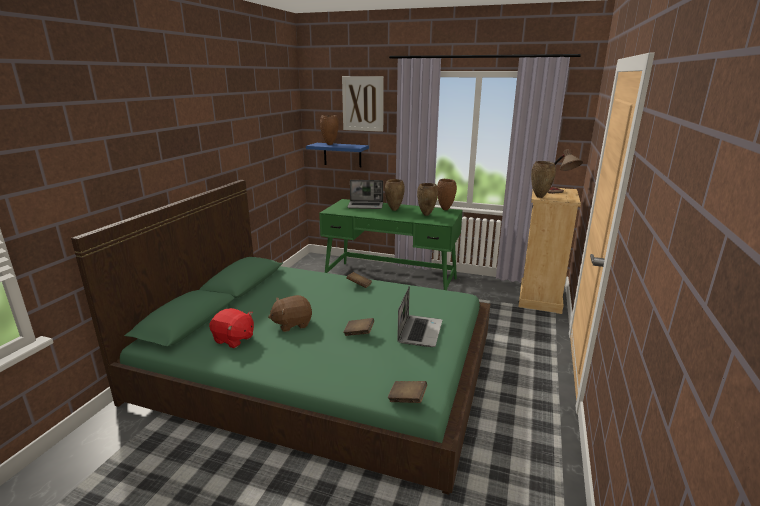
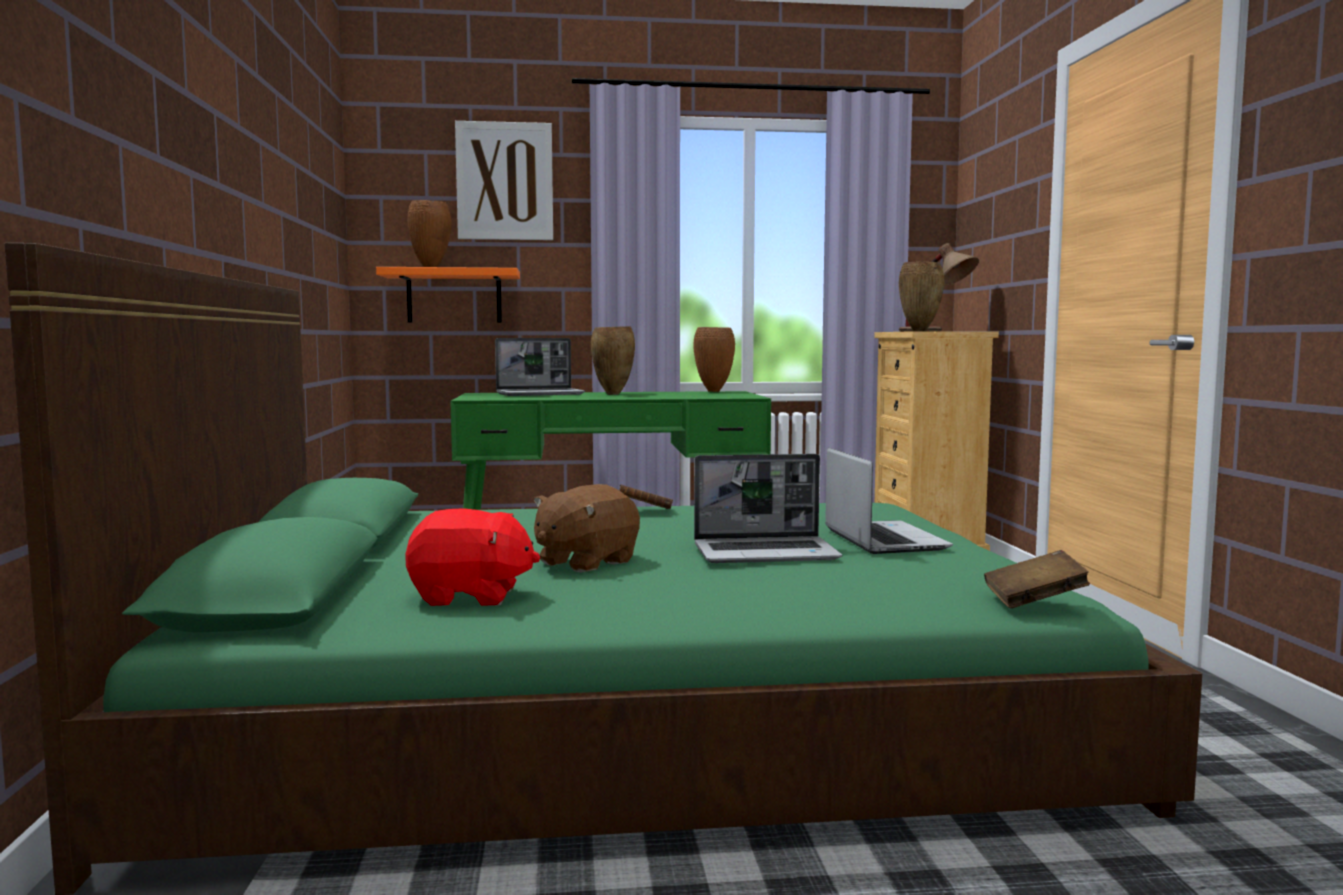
camera: 25 degrees left, 15 degrees down
(342, 155) = (454, 296): blue shelf -> orange shelf
(359, 333) = (767, 553): brown book -> laptop
(426, 215) = (692, 394): brown vase -> none

